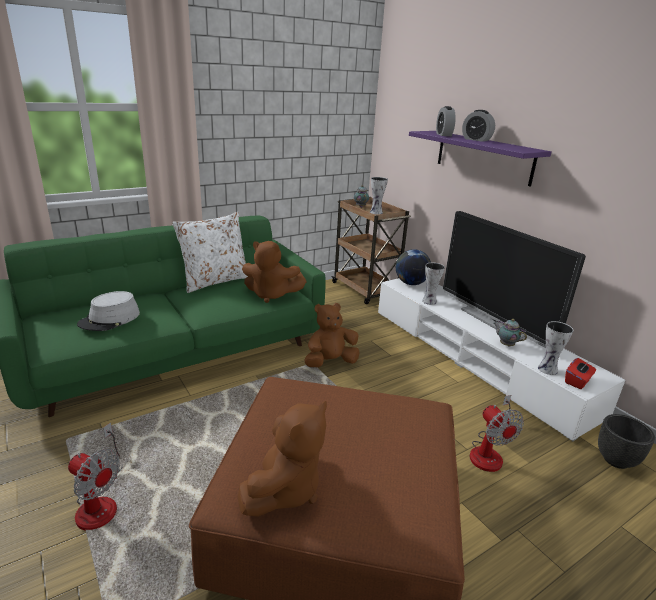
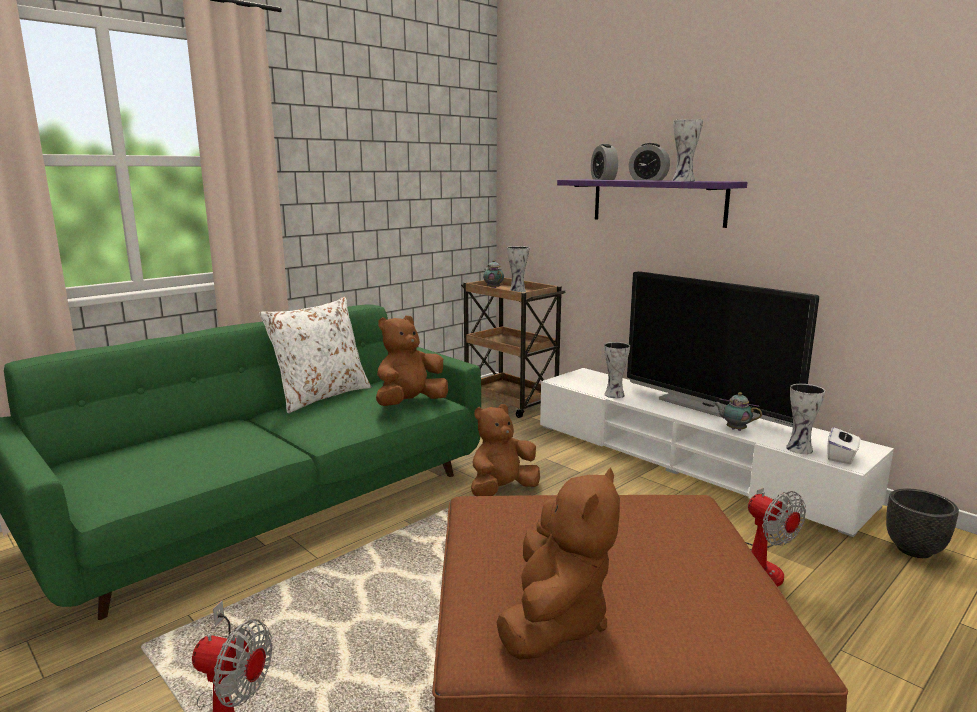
camera: 10 degrees left, 10 degrees down
(110, 319) = (187, 454): grey hat -> none
(271, 295) = (410, 403): brown plush toy -> brown plush toy turned 135 degrees clockwise
(411, 283) = (580, 378): globe -> none
(500, 146) = (684, 181): none -> vase
(577, 381) = (841, 457): red tissue box -> white tissue box

